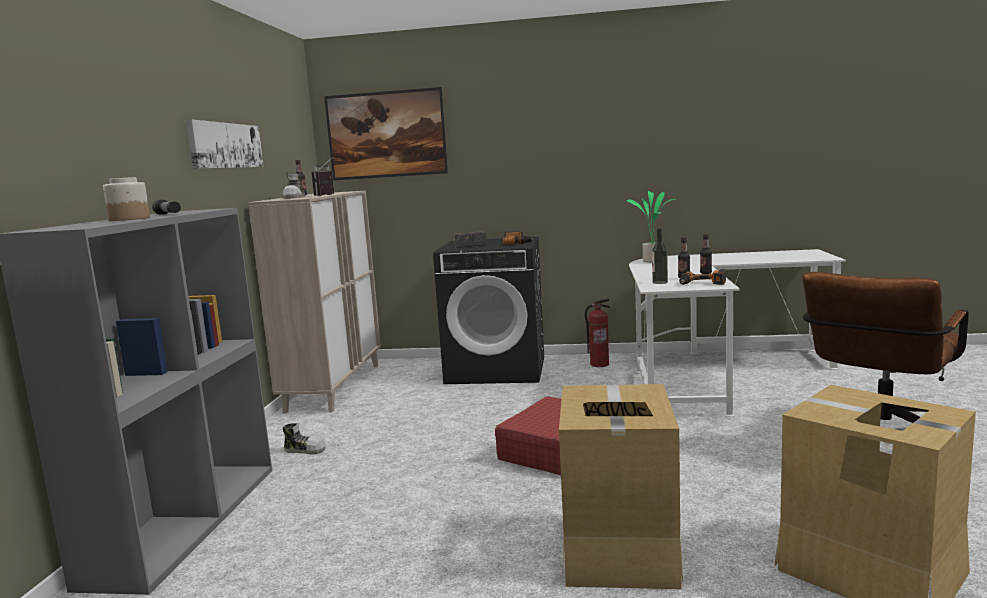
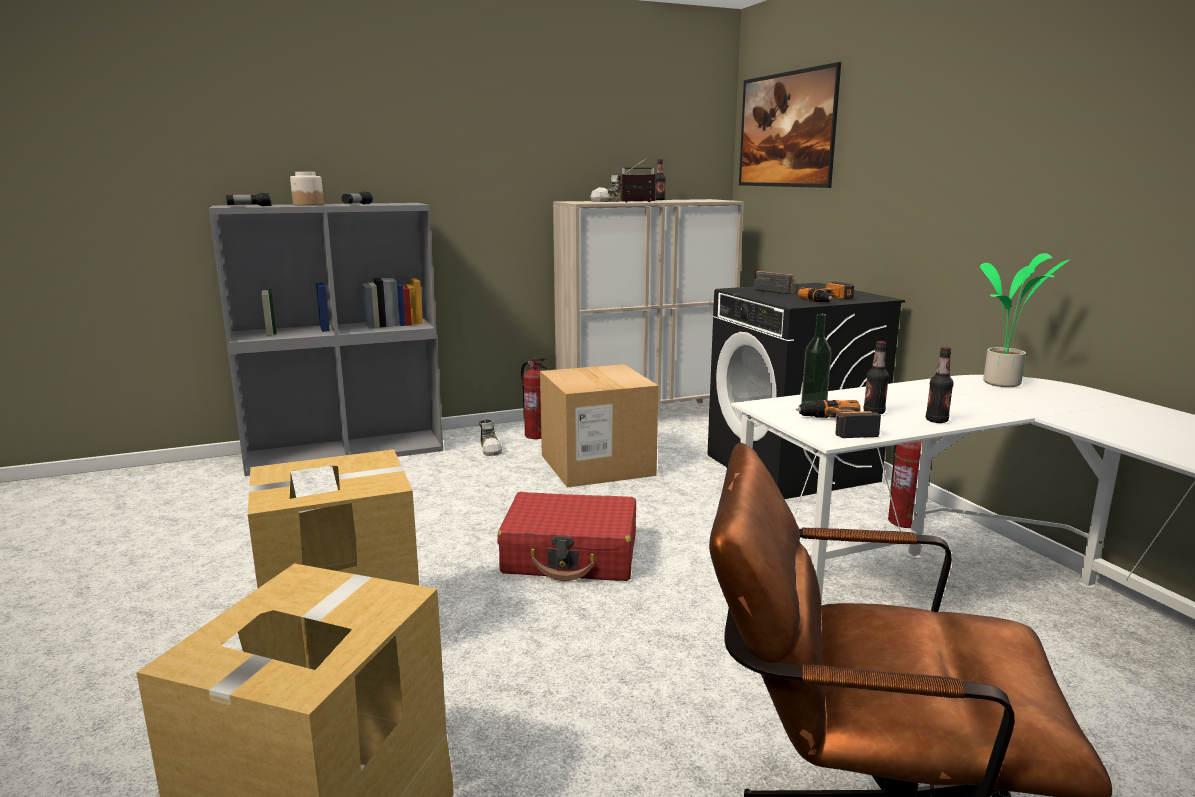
camera: 60 degrees right, 5 degrees up
(103, 224) = (249, 206): none -> flashlight
(225, 145) = (528, 143): picture -> none
(305, 428) = (536, 435): none -> fire extinguisher
(408, 418) = (597, 465): none -> cardboard box

